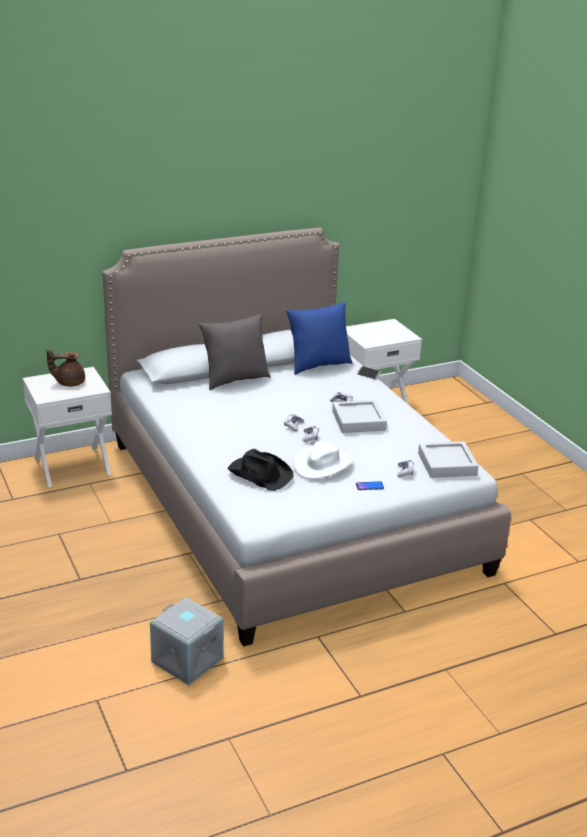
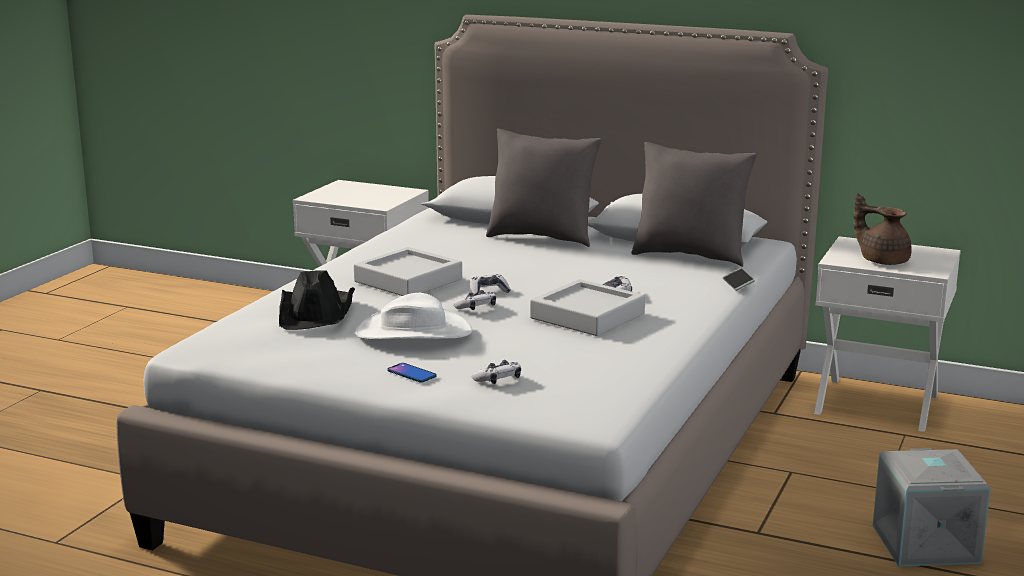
camera: 50 degrees right, 10 degrees down
(69, 382) = (368, 193): brown teapot -> brown teapot (882, 260)
(186, 660) = (65, 526): grey storage box -> grey storage box (923, 543)
(318, 365) = (690, 256): blue pillow -> grey pillow
(447, 464) = (583, 397): grey tray -> grey tray (408, 280)

